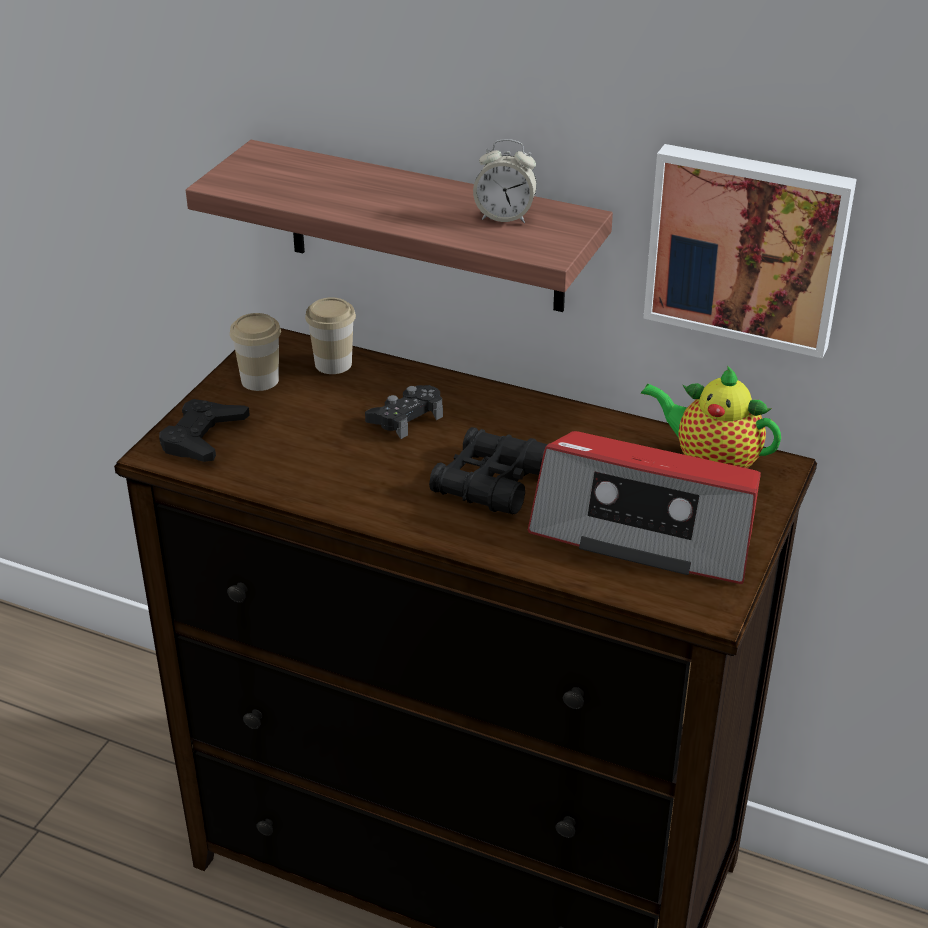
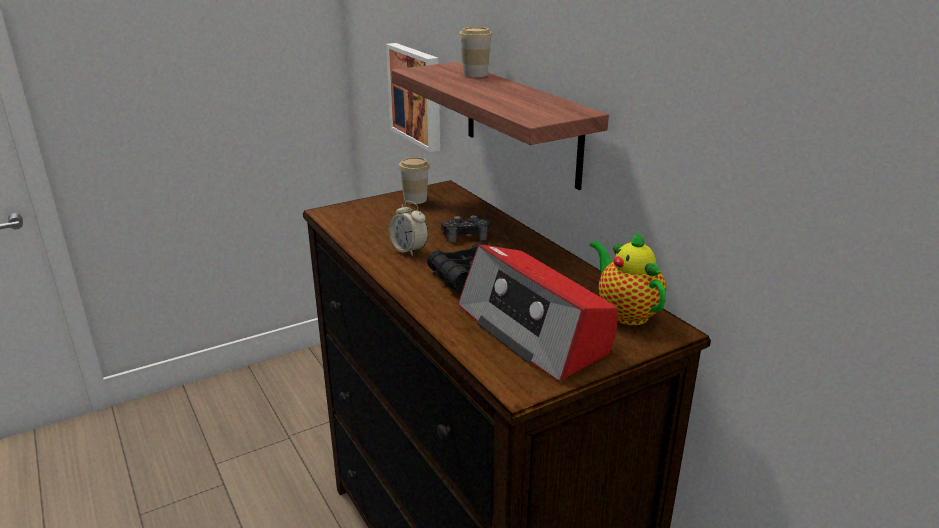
camera: 35 degrees right, 10 degrees down
(203, 437) = (354, 212): black game controller -> none
(333, 364) = (461, 203): cup -> cup (475, 74)
(504, 216) = (536, 103): alarm clock -> alarm clock (409, 250)
(747, 247) = (683, 147): picture -> picture (417, 95)

